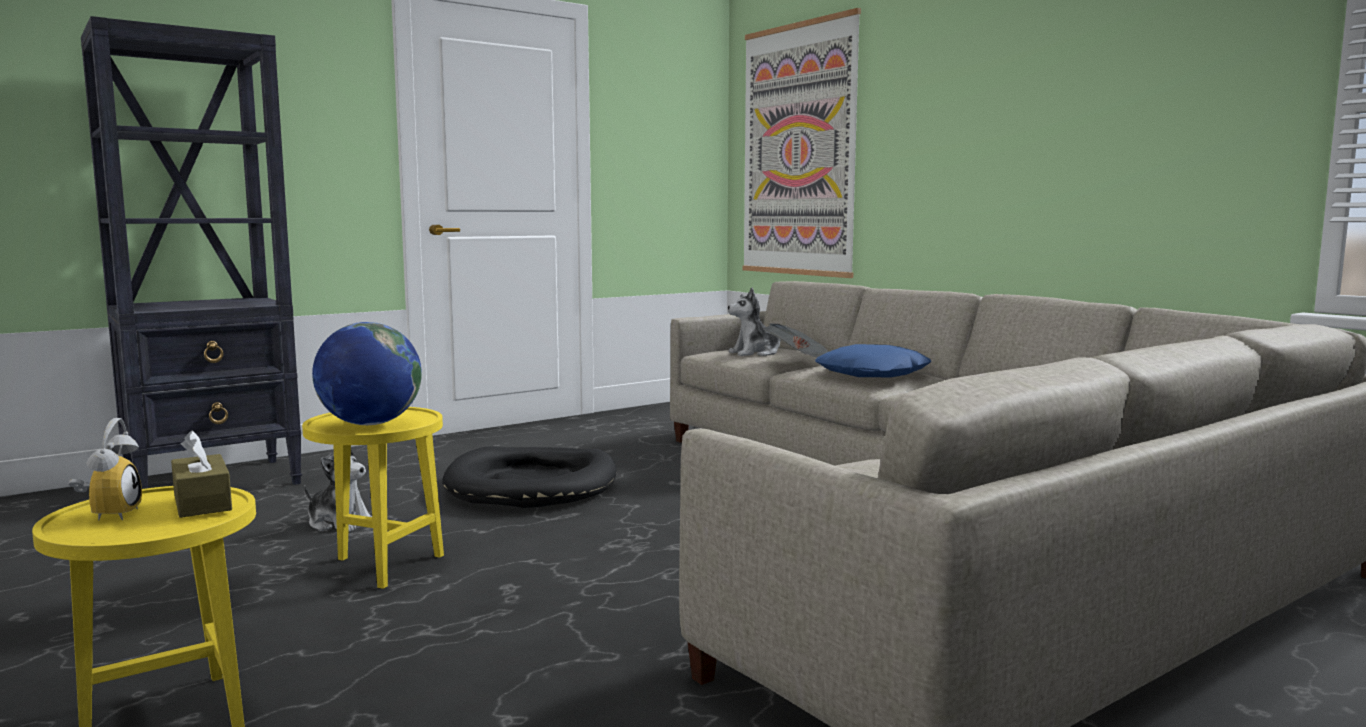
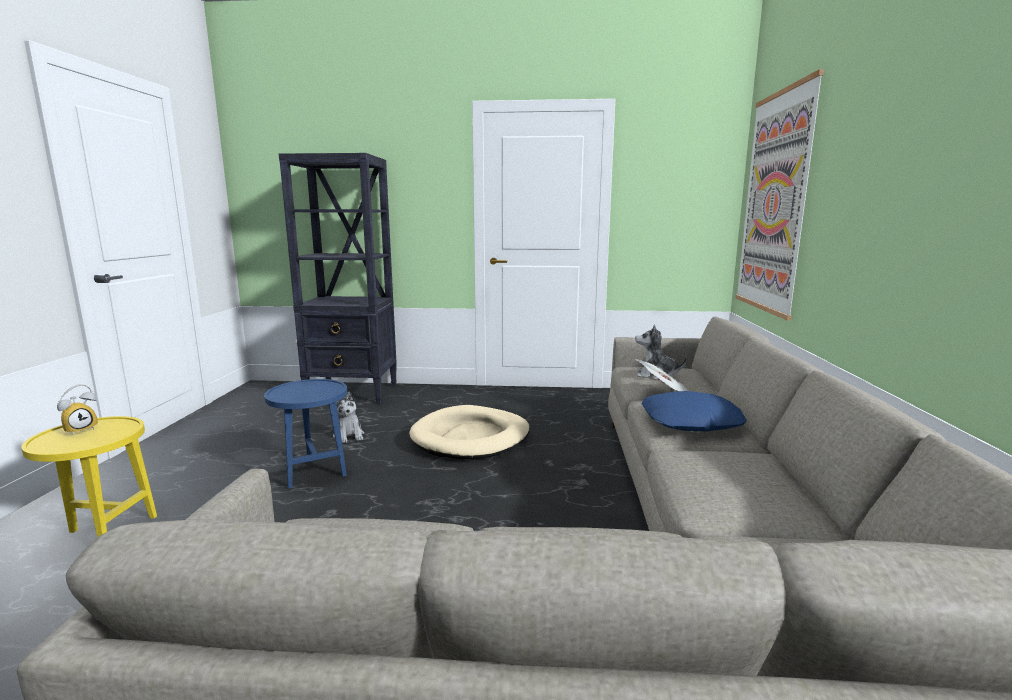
camera: 40 degrees right, 5 degrees up
(202, 502) = (108, 433): brown tissue box -> none
(370, 424) = (295, 393): globe -> none
(381, 565) = (314, 472): yellow side table -> blue side table
(532, 485) = (471, 437): black dog bed -> beige dog bed

